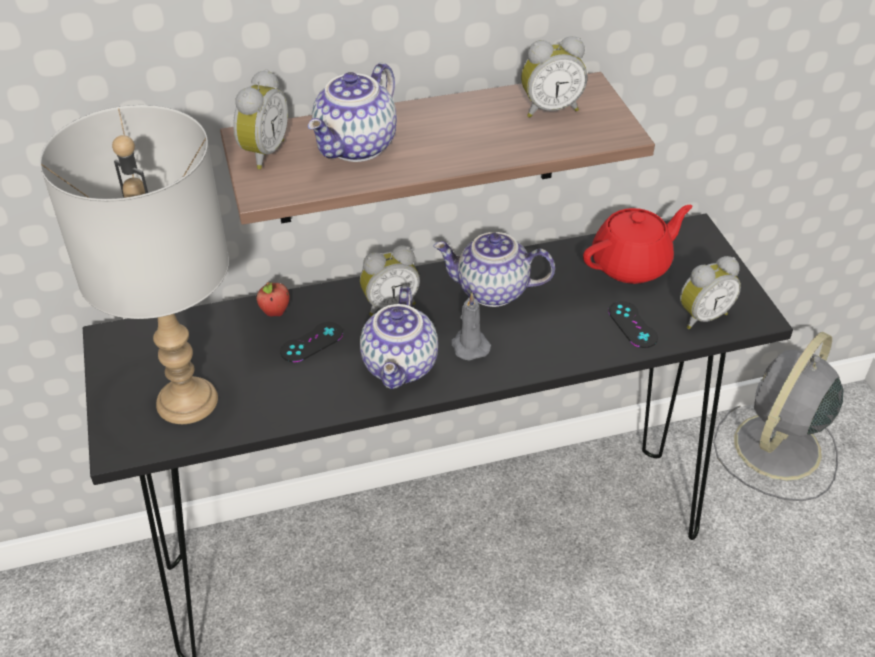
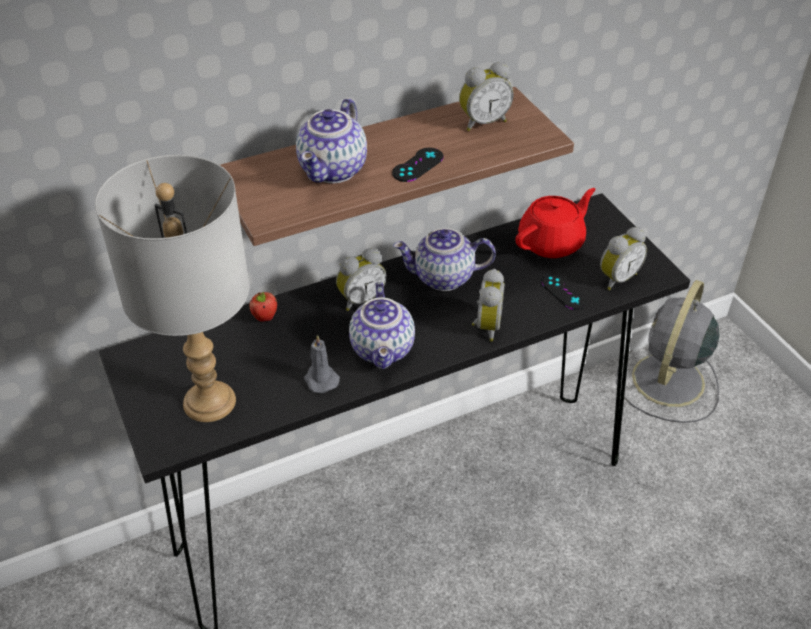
camera: 10 degrees left, 0 degrees up
(262, 153) = (255, 184): alarm clock -> alarm clock (485, 326)
(312, 342) = (303, 339): black game controller -> black game controller (417, 165)
(469, 345) = (435, 325): grey candle -> grey candle (320, 379)

